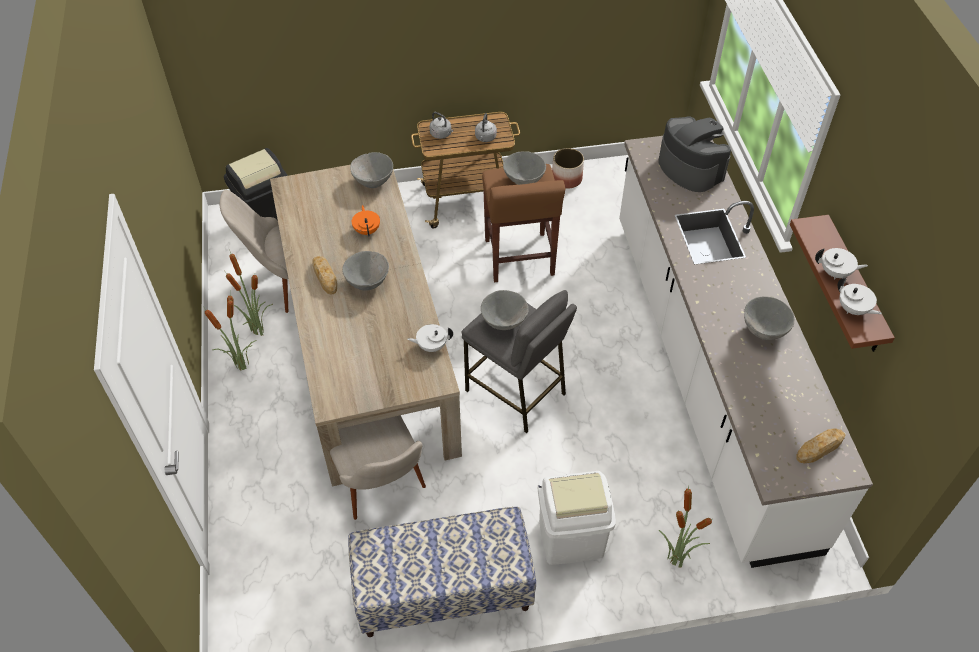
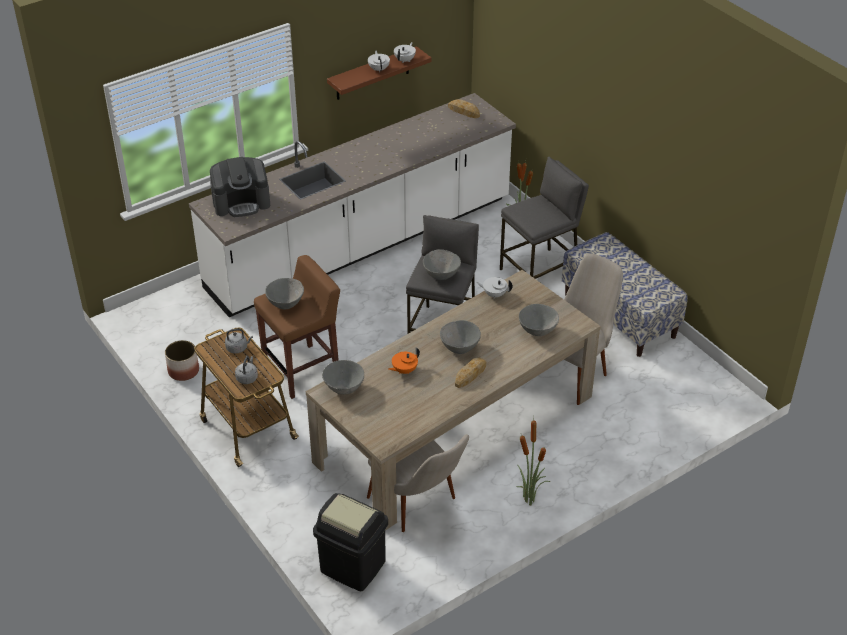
camera: 115 degrees left, 10 degrees down
(258, 330) = (486, 507): potted plant -> none
(431, 346) = (494, 294): white teapot -> white teapot turned 135 degrees clockwise
(571, 538) = (539, 272): white trash can -> grey stool
(690, 168) = (241, 202): coffee machine -> coffee machine turned 135 degrees counterclockwise
(763, 331) = (388, 143): grey bowl -> grey bowl (537, 331)

